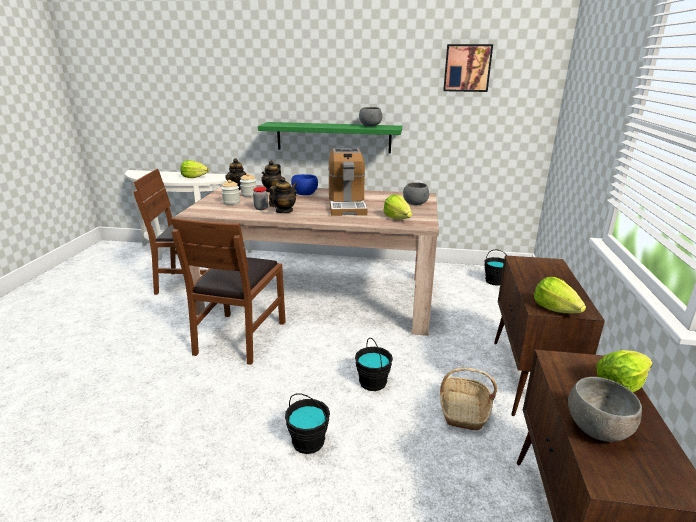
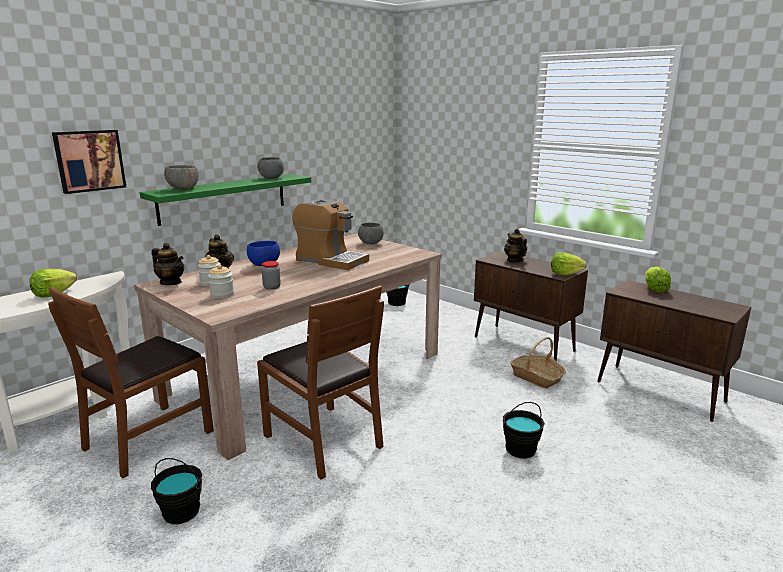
camera: 55 degrees left, 5 degrees down
(284, 211) = (300, 281): teapot -> teapot (514, 260)
(372, 382) = (473, 397): black bucket -> black bucket (181, 512)
(397, 218) = (395, 255): lettuce -> none
(467, 68) = (335, 112): picture -> picture (89, 160)
(597, 430) = (688, 305): grey bowl -> grey bowl (183, 189)

